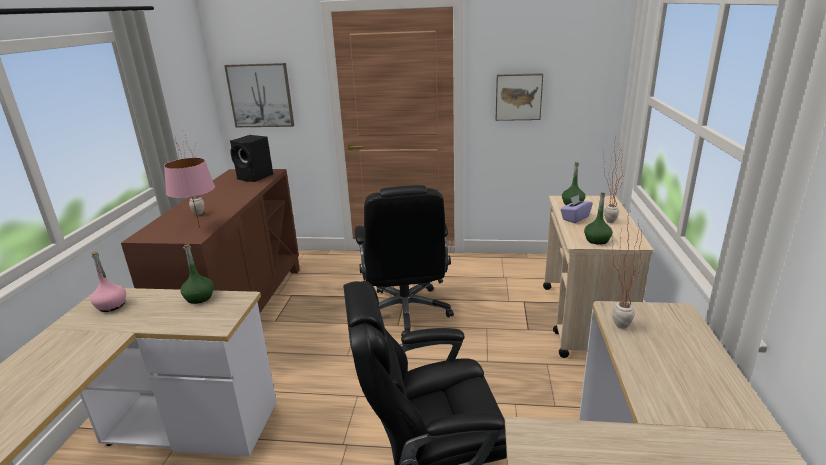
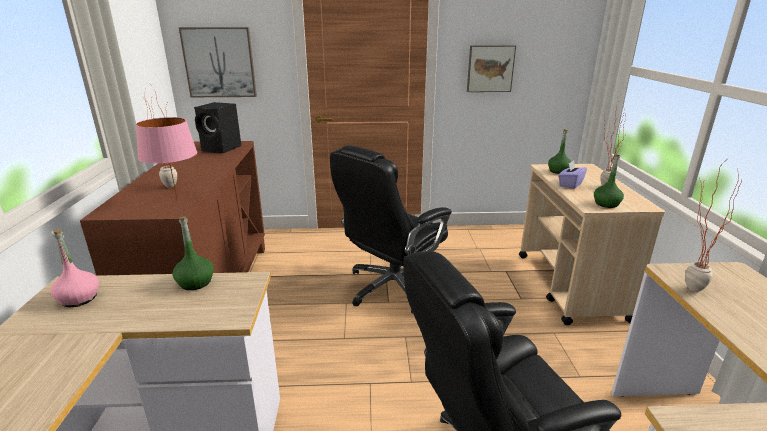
camera: 10 degrees left, 0 degrees up
(405, 312) = (392, 288): black office chair -> black office chair turned 60 degrees clockwise

